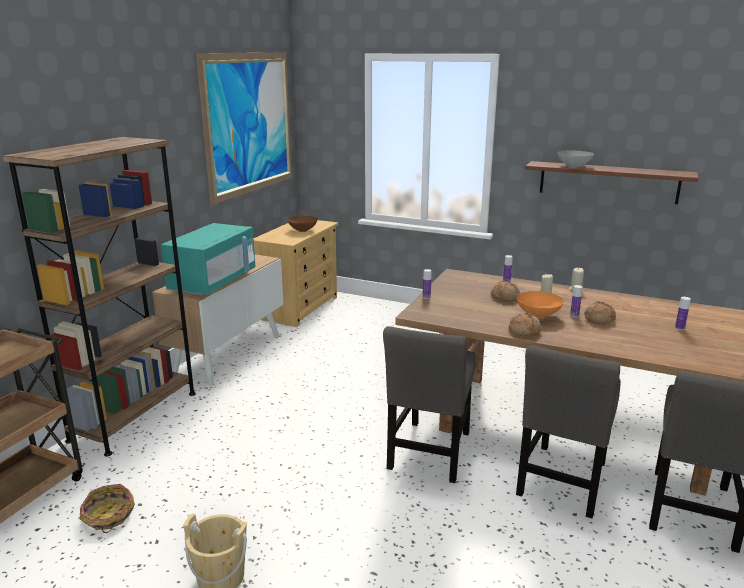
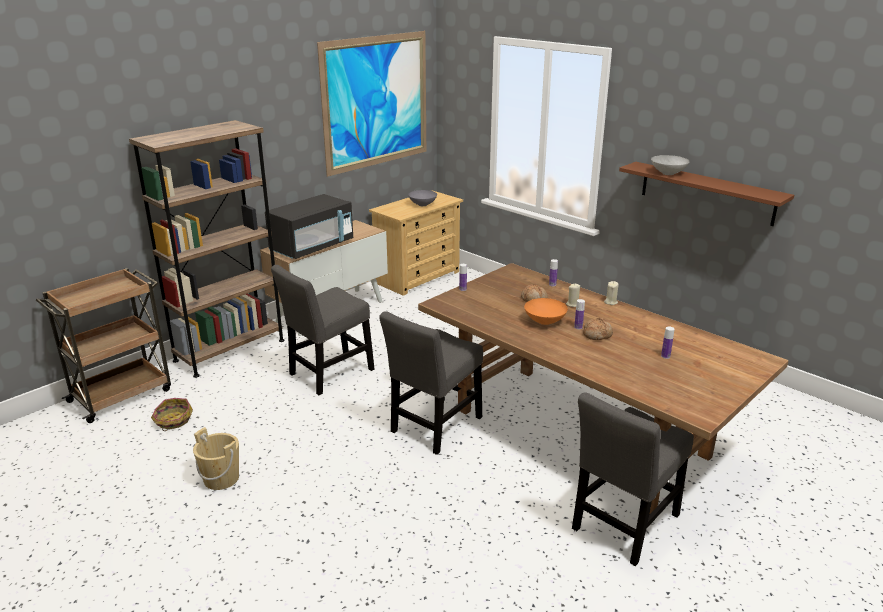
camera: 20 degrees right, 5 degrees up
(213, 282) = (312, 247): turquoise microwave -> black microwave
(302, 230) = (422, 205): brown bowl -> grey bowl
(524, 331) = (515, 334): bread -> none
(562, 482) = (528, 475): grey chair -> grey chair (328, 374)

